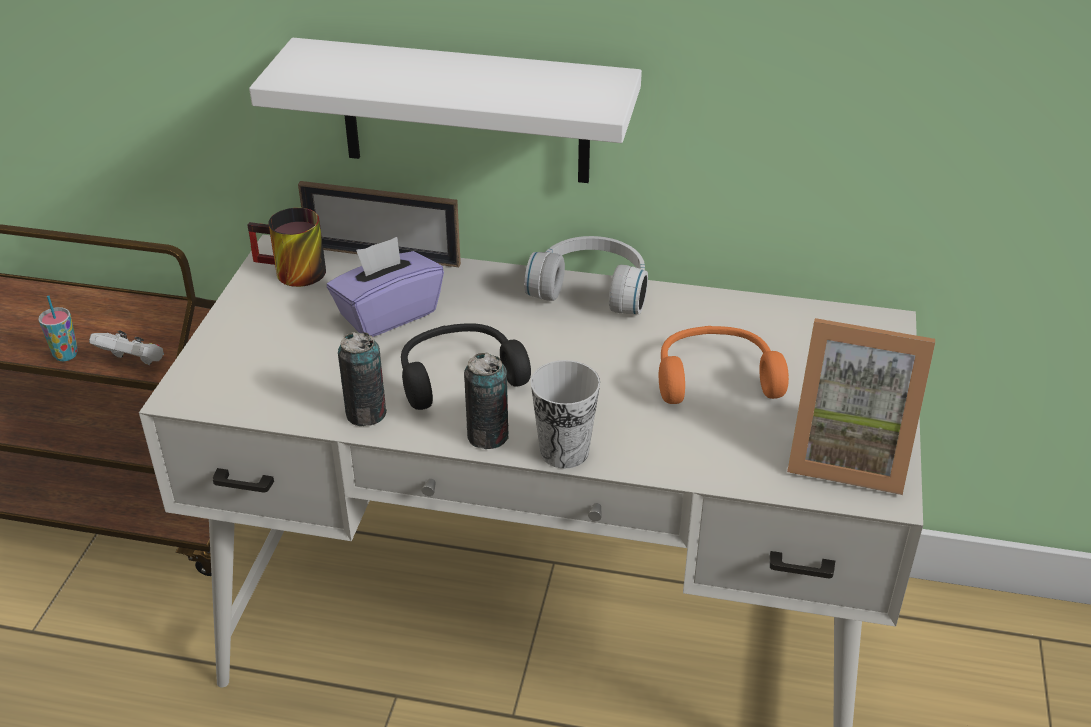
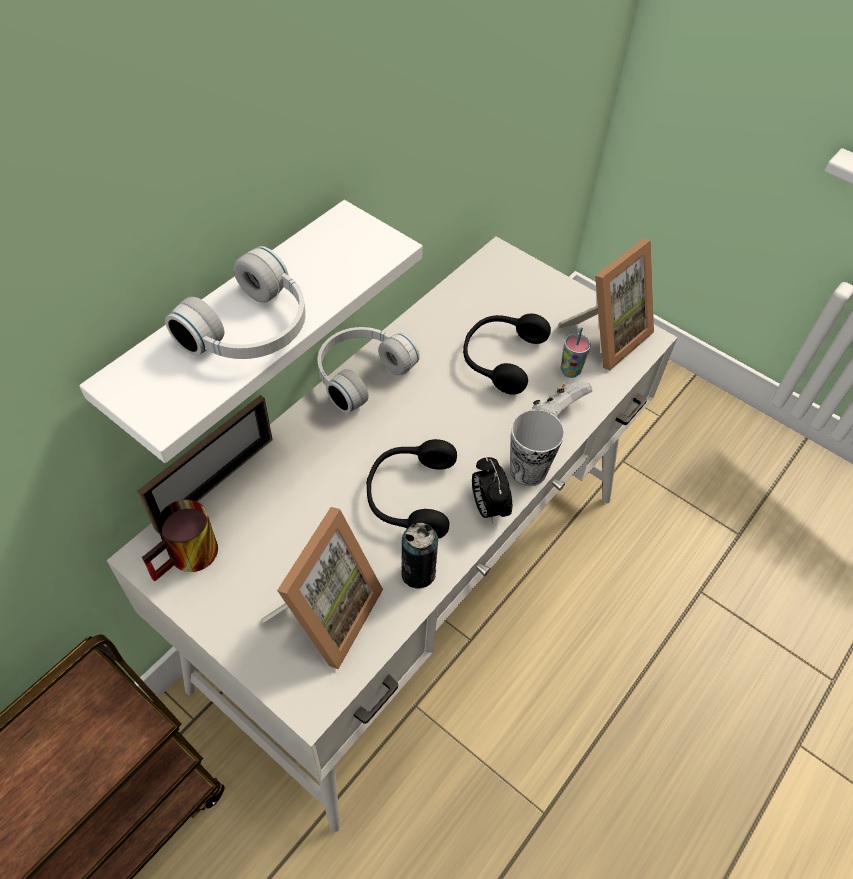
camera: 65 degrees left, 15 degrees up
(66, 355) = (59, 810): cup -> cup (570, 371)
(133, 362) = (119, 747): white game controller -> white game controller (556, 412)
(282, 370) = (326, 613): none -> picture frame
(388, 314) = (300, 511): purple tissue box -> none
(416, 80) = (252, 330): none -> white headphones
(488, 436) = (488, 507): can -> alarm clock
(715, 377) = (500, 358): orange headphones -> black headphones

